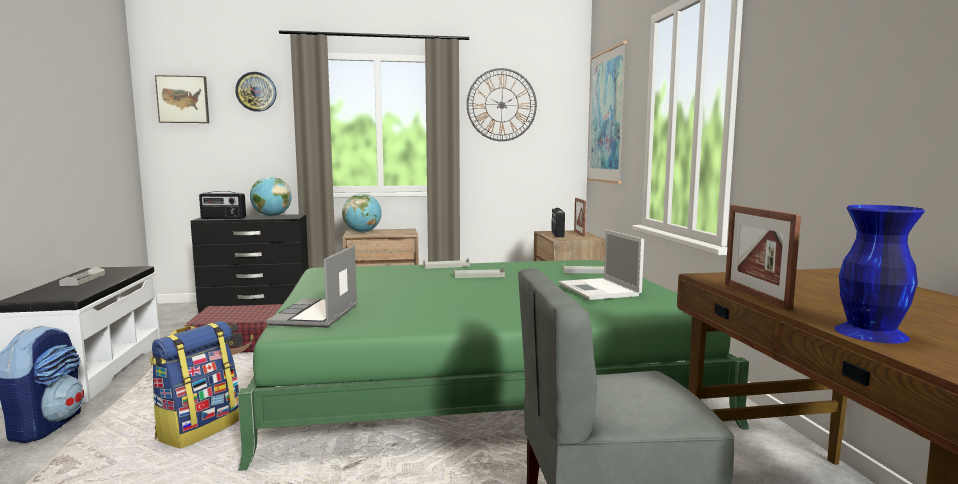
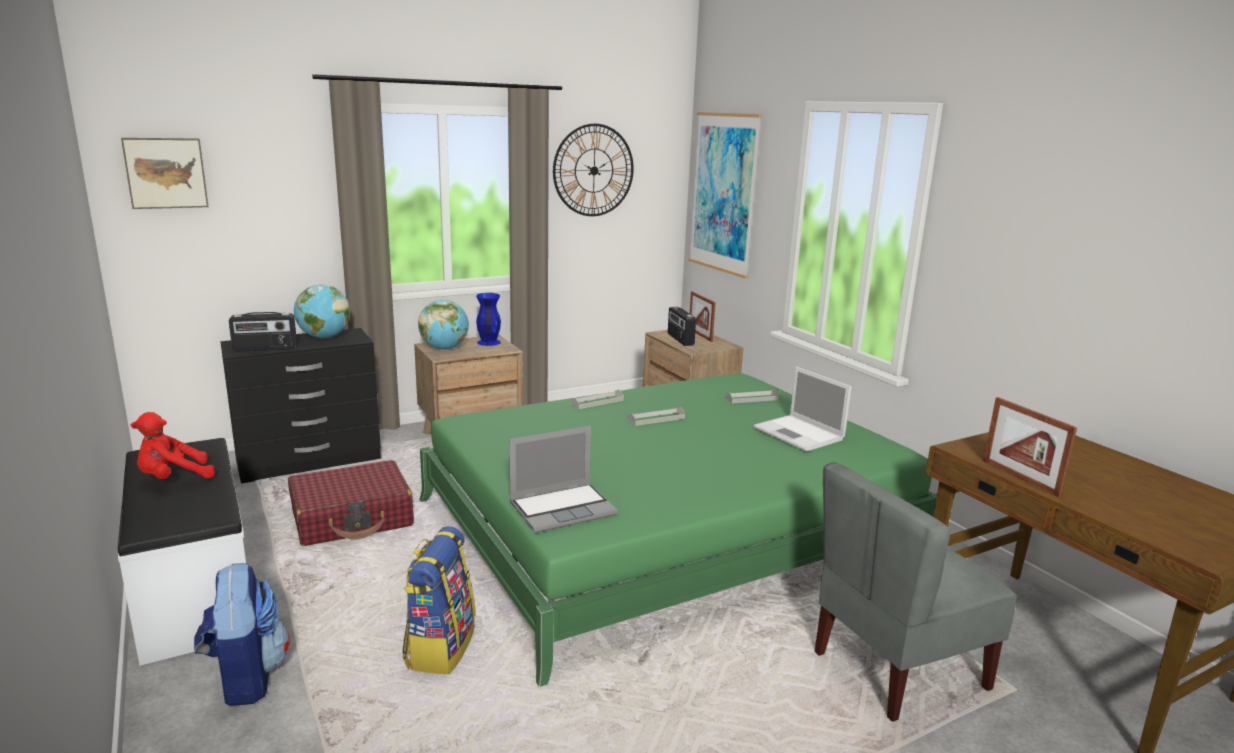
camera: 20 degrees left, 10 degrees up
(83, 280) = (173, 479): grey tray -> red plush toy
(256, 92) = (276, 159): wall clock -> none
(316, 315) = (563, 508): laptop -> laptop turned 105 degrees counterclockwise
(869, 333) = (1127, 520): blue vase -> blue vase (488, 342)

